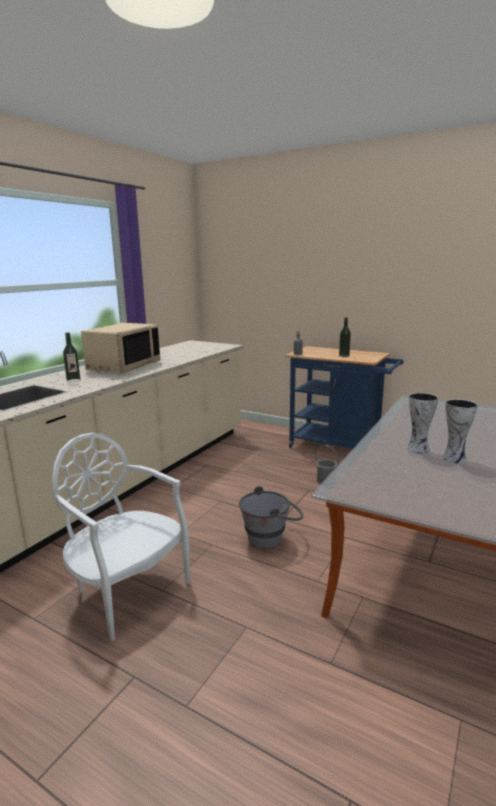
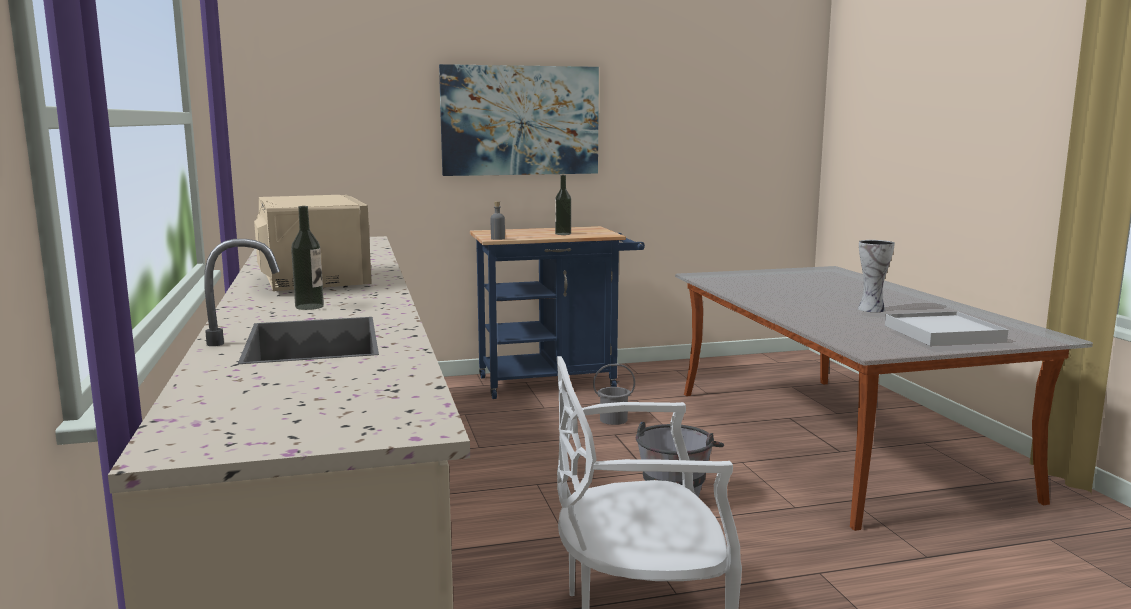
camera: 45 degrees left, 5 degrees down
(342, 279) = (520, 120): none -> picture
(418, 450) = (830, 310): vase -> none
(443, 497) = (943, 333): none -> white tray

